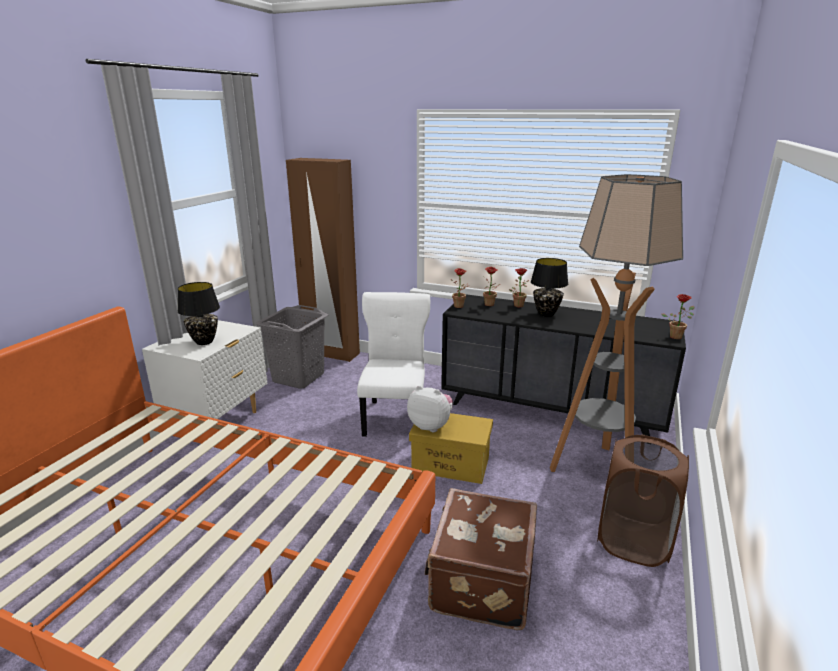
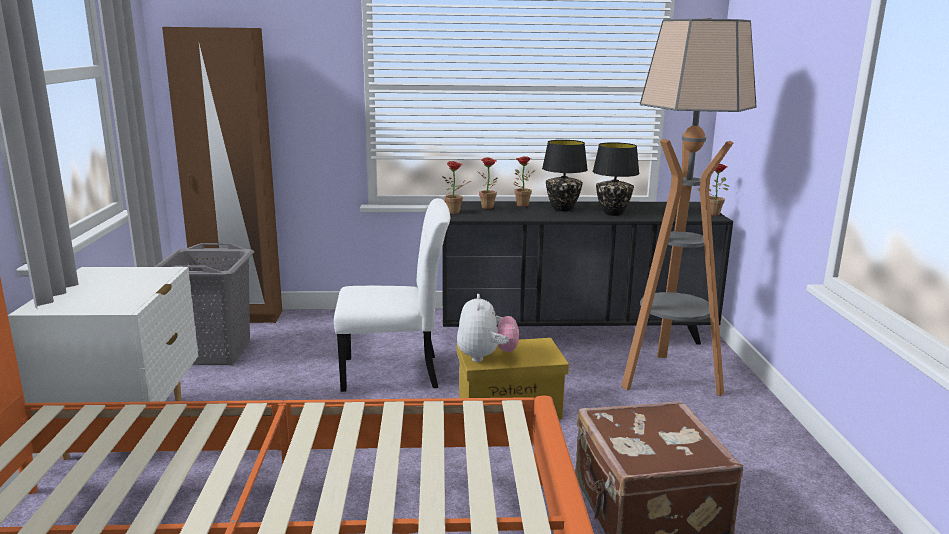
camera: 25 degrees left, 5 degrees down
(204, 342) = (115, 293): black table lamp -> black table lamp (613, 213)
(395, 417) = (395, 373): white chair -> white chair turned 105 degrees clockwise
(431, 425) = (486, 357): plush toy -> plush toy turned 90 degrees clockwise
(633, 541) = (758, 434): brown laundry basket -> none

